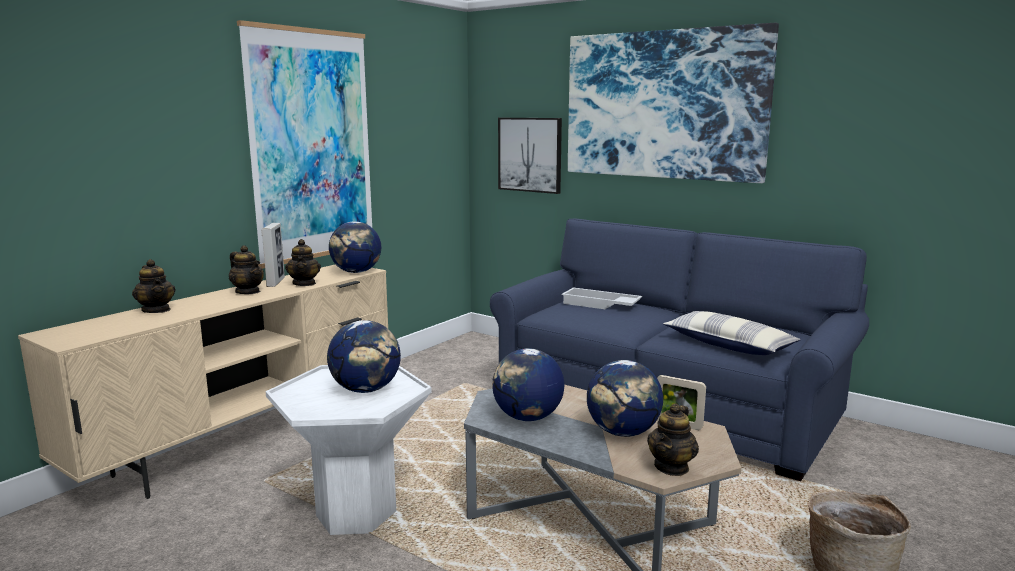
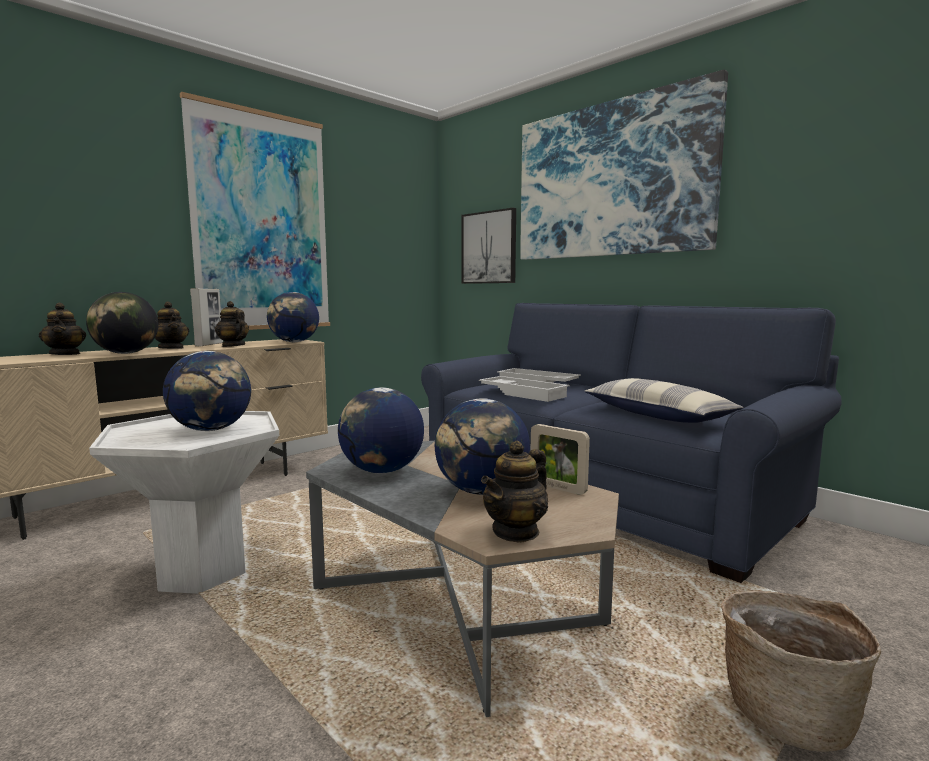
camera: 10 degrees right, 5 degrees down
(218, 305) = (126, 353): none -> globe
(304, 283) = (233, 346): teapot -> teapot turned 135 degrees clockwise
(599, 321) = (524, 393): none -> white tray

